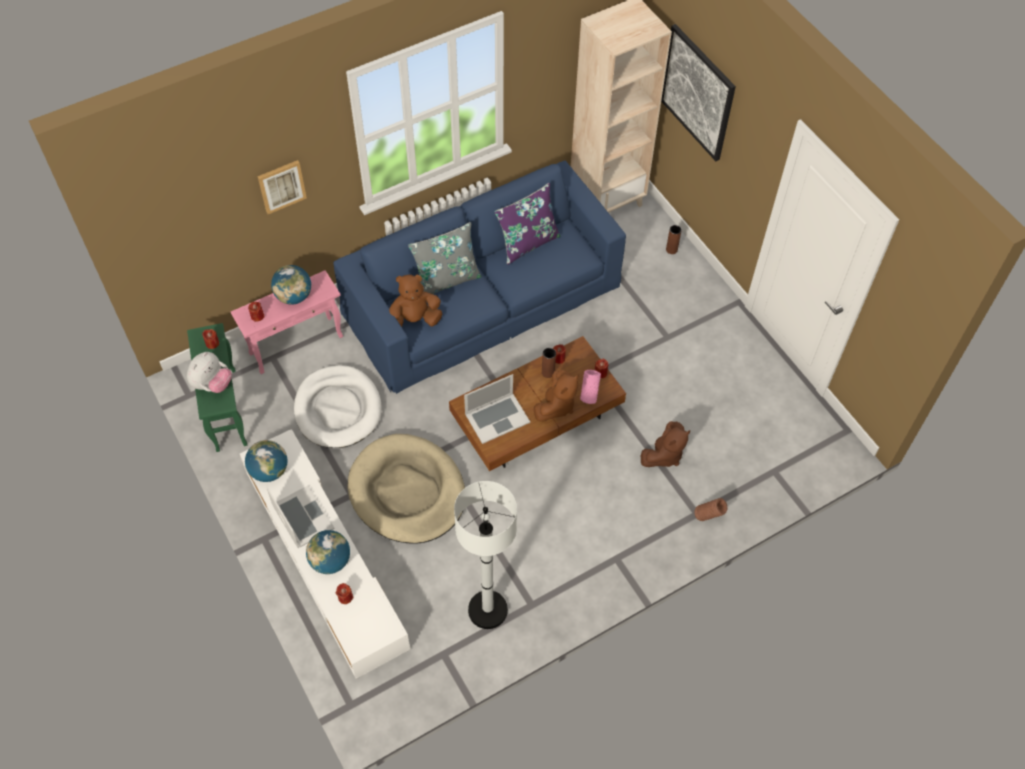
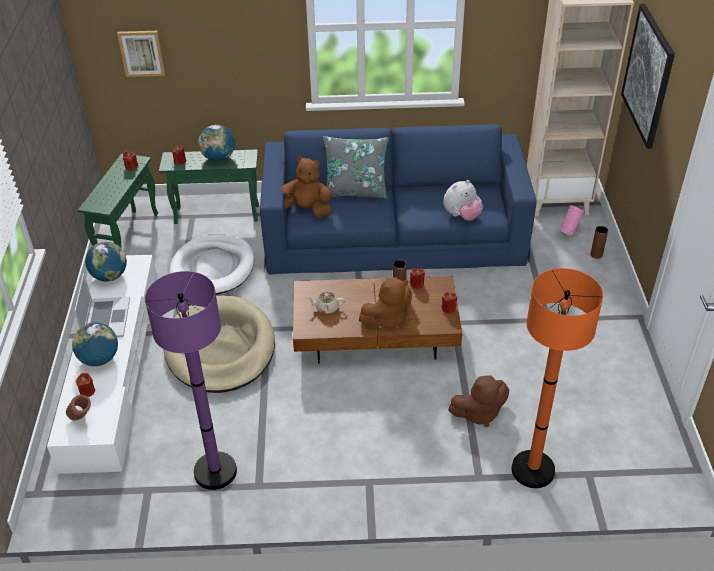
camera: 30 degrees right, 15 degrees down
(212, 384) = (107, 192): plush toy -> plush toy (462, 216)
(281, 186) = (230, 44): picture -> picture (141, 53)
(296, 345) = (217, 214): pink side table -> green side table
(488, 610) = (215, 471): white floor lamp -> purple floor lamp
(497, 417) = (326, 308): laptop -> beige teapot
(527, 243) = (446, 189): purple pillow -> none
(589, 395) = (424, 322): pink vase -> pink vase (569, 232)
(708, 517) = (489, 486): brown vase -> brown vase (82, 420)
(732, 487) = (532, 470): none -> orange floor lamp

